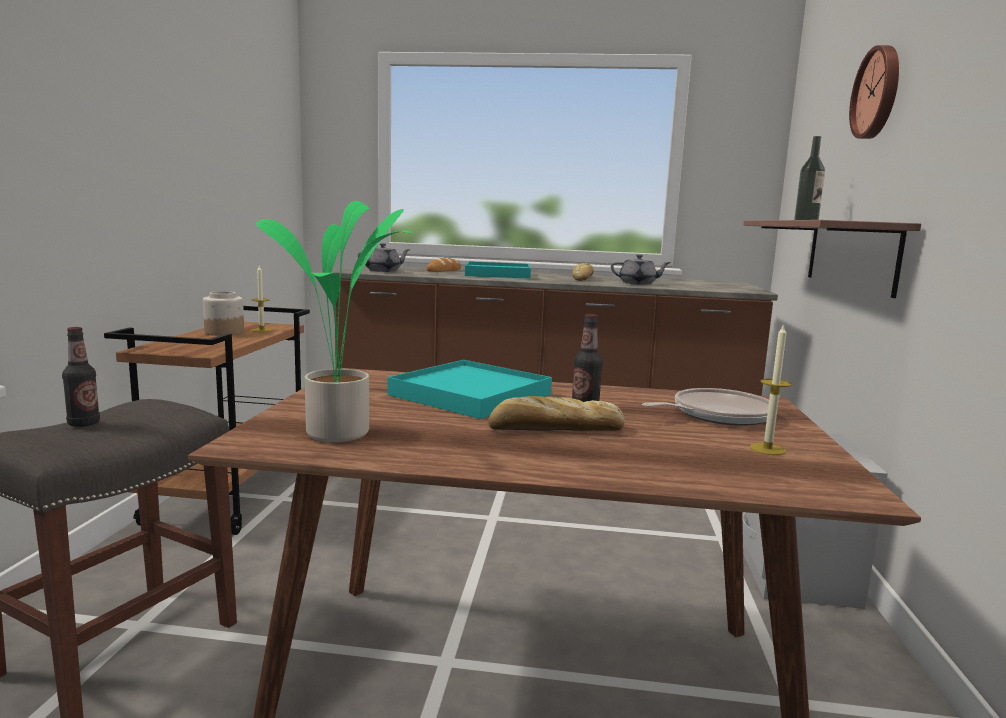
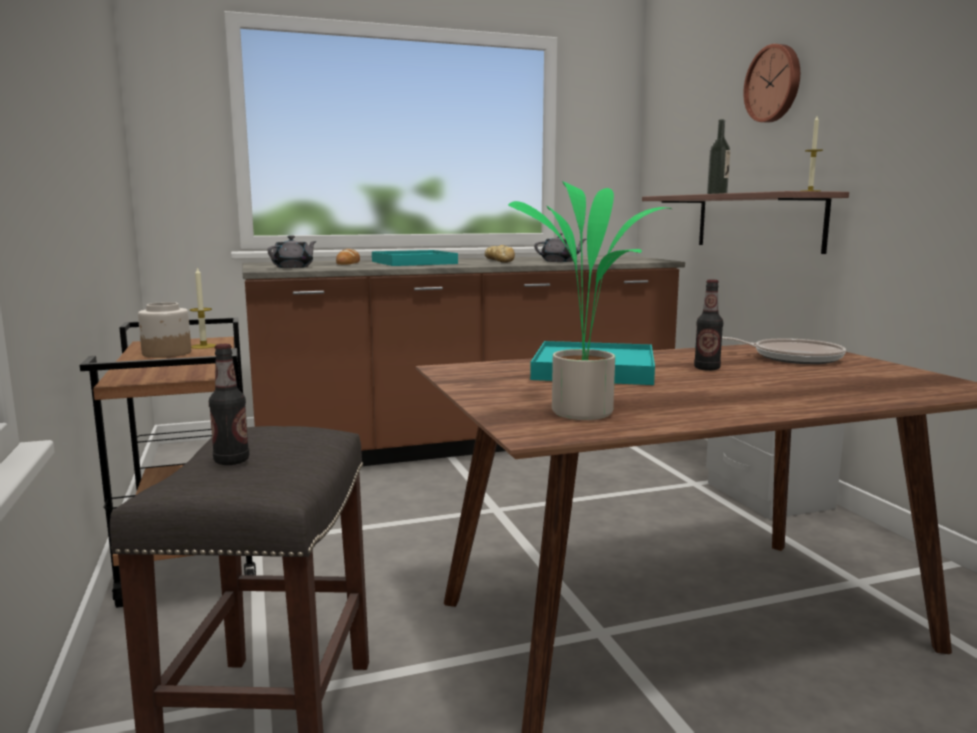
camera: 25 degrees left, 0 degrees up
(553, 429) = (721, 383): bread -> none
(717, 415) = (792, 357): frying pan -> frying pan turned 75 degrees clockwise
(767, 449) = (874, 373): candle -> candle (810, 191)

